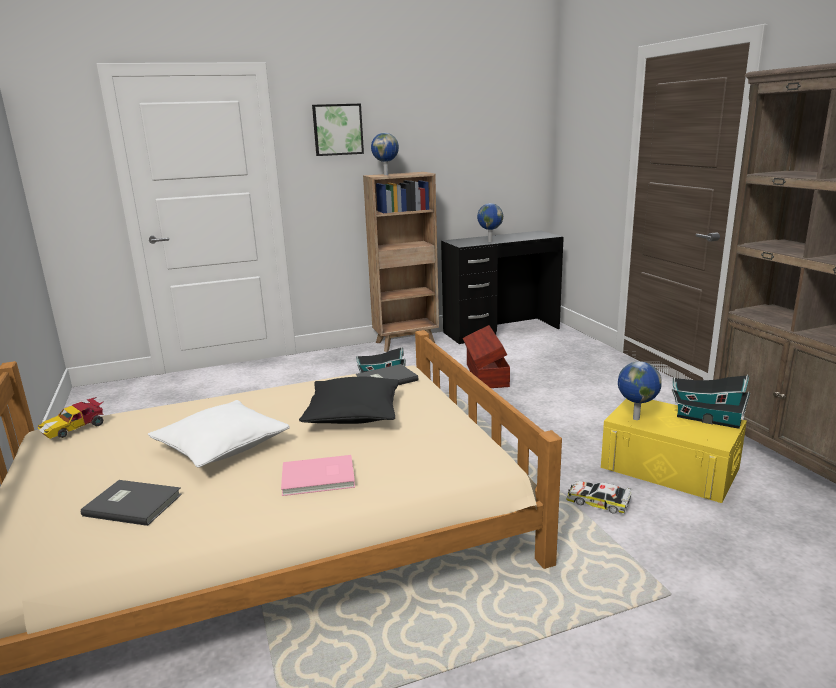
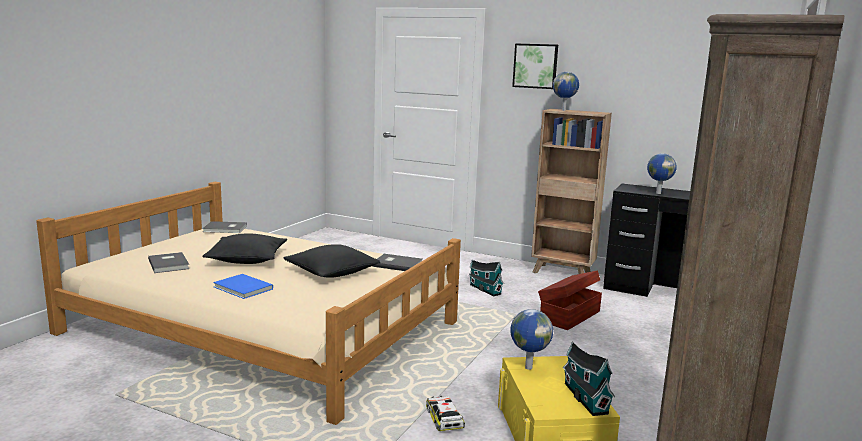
camera: 45 degrees right, 5 degrees down
(75, 428) = (225, 229): toy car -> grey book
(222, 447) = (247, 259): white pillow -> black pillow
(319, 478) = (242, 288): pink book -> blue book

